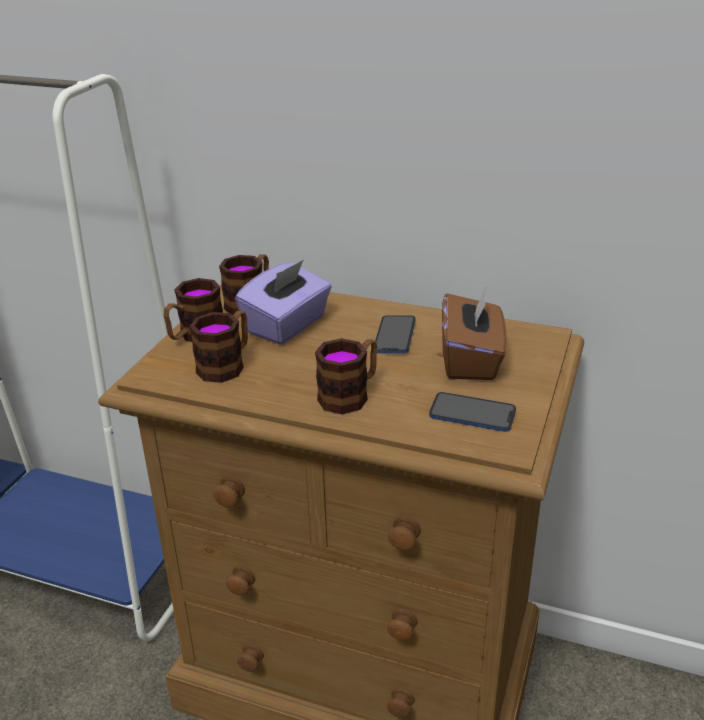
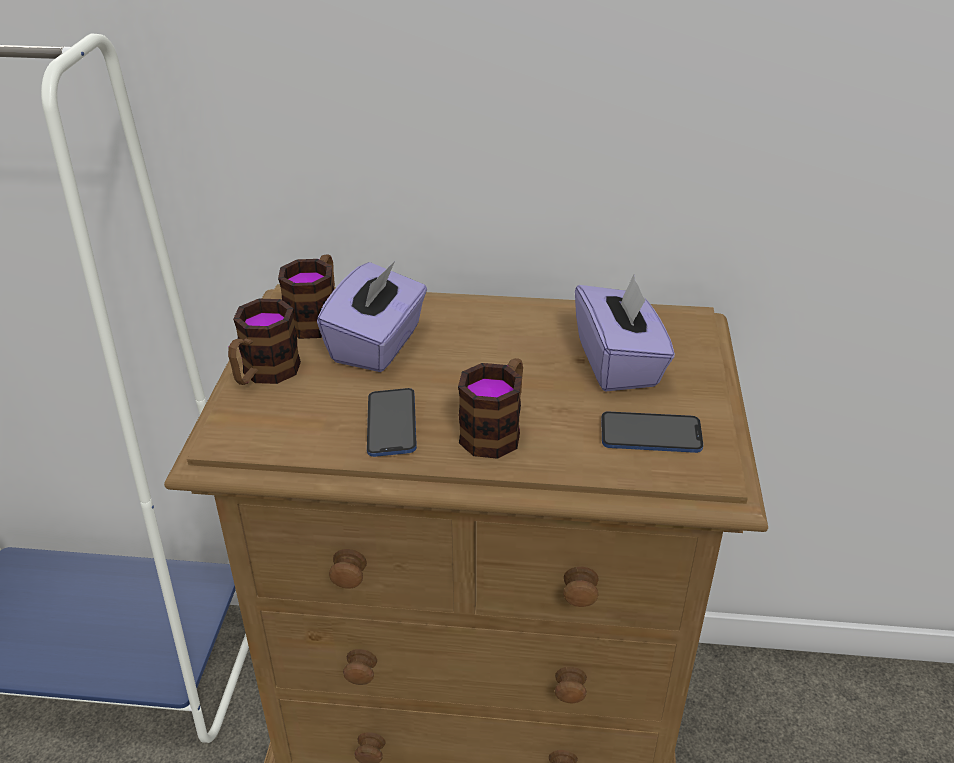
camera: 15 degrees left, 5 degrees up
(226, 364) = (323, 410): mug -> none
(394, 336) = (515, 343): phone -> phone (391, 424)
(471, 360) = (619, 363): brown tissue box -> purple tissue box

